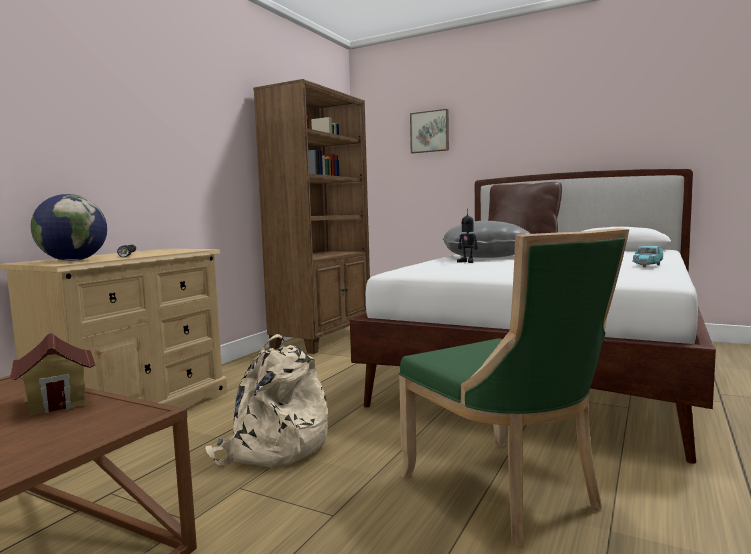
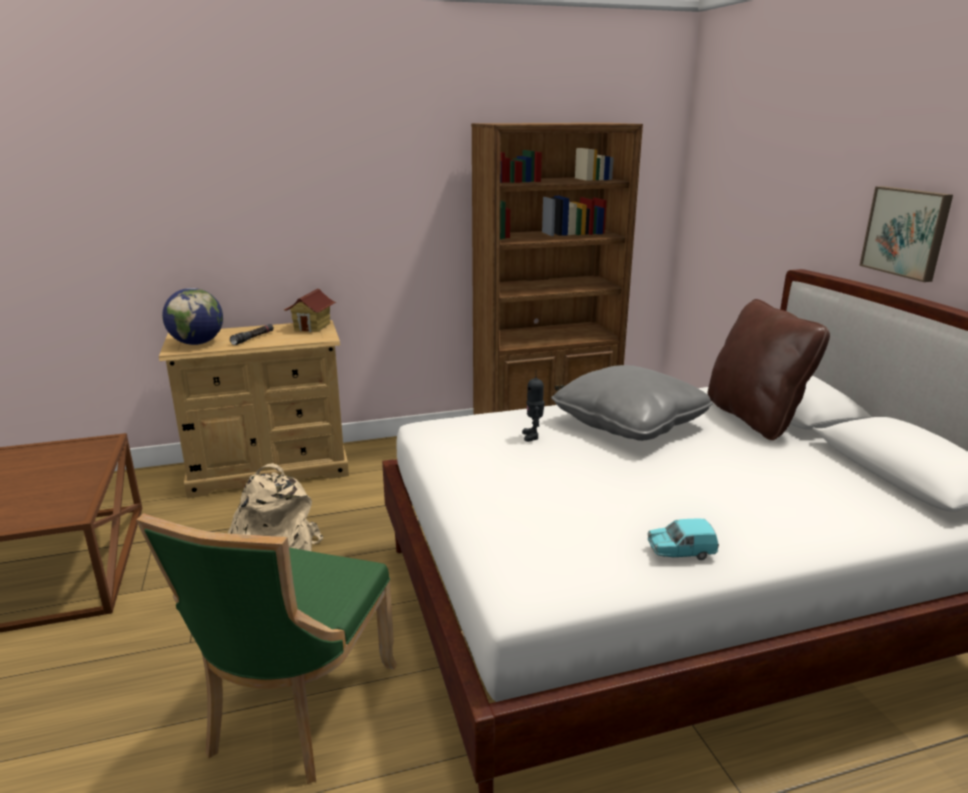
camera: 45 degrees right, 15 degrees up
(58, 401) = (77, 478): toy house -> toy house (313, 327)
(430, 131) = (764, 167): picture -> picture (907, 232)

